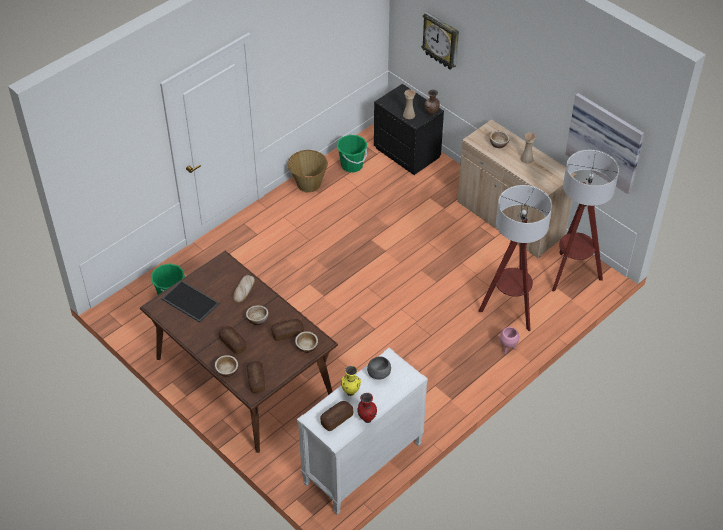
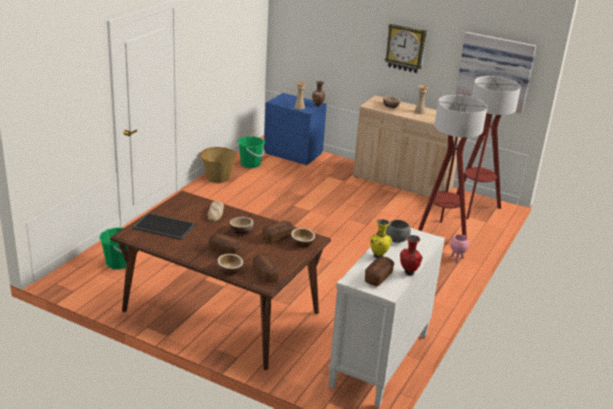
camera: 20 degrees left, 20 degrees down
(407, 152) = (293, 153): black nightstand -> blue nightstand
(441, 41) = (322, 36): wall clock -> wall clock (406, 48)

